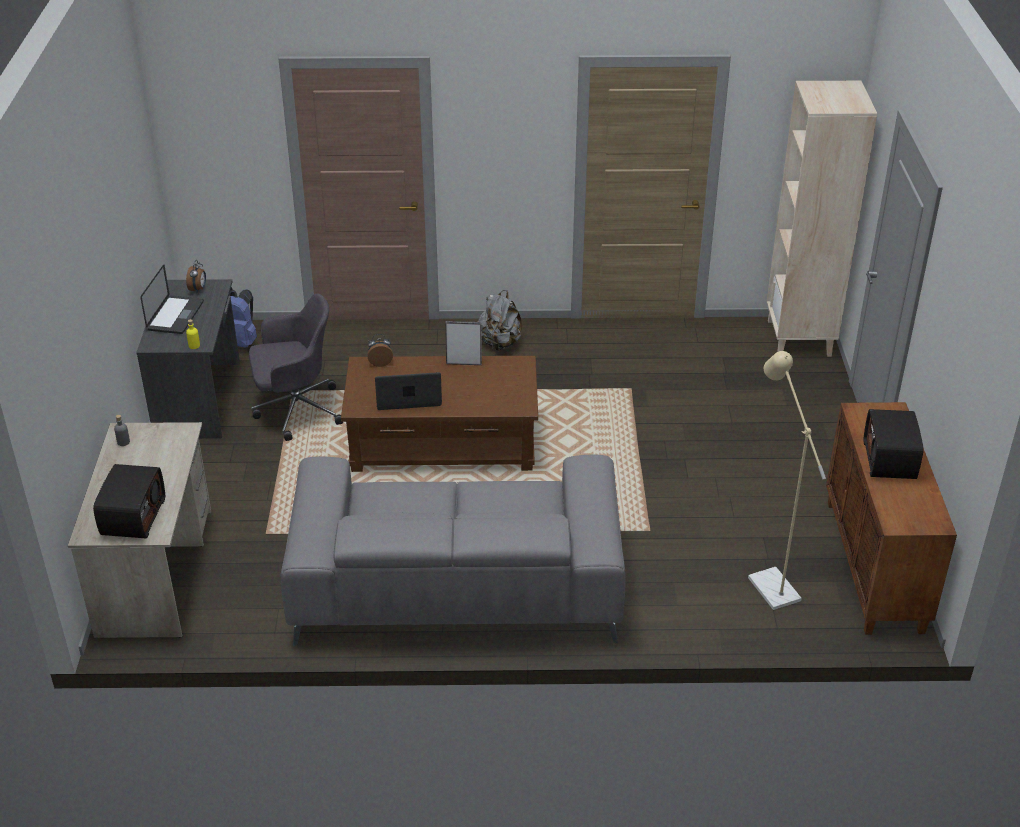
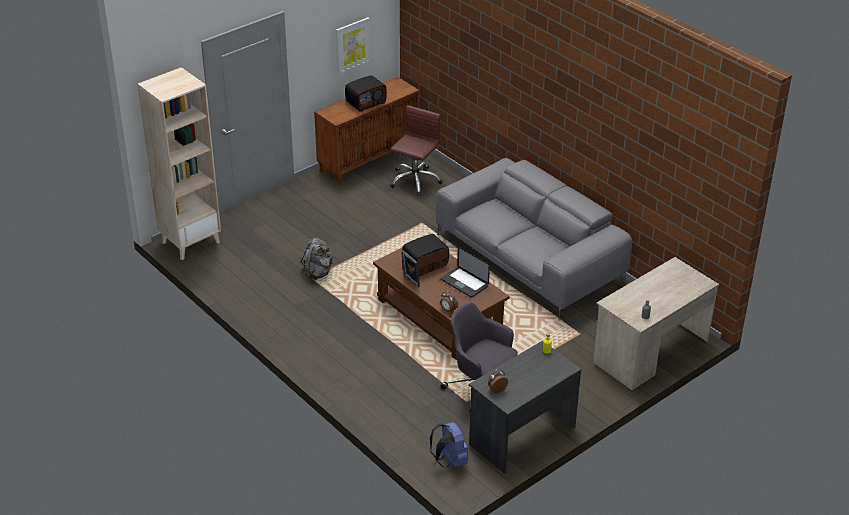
camera: 130 degrees left, 0 degrees up
(132, 516) = (678, 278): radio -> radio (425, 265)
(175, 316) = (532, 379): laptop -> none
(500, 343) = (320, 347): grey backpack -> grey backpack (317, 273)
(768, 582) = (415, 180): beige floor lamp -> brown office chair
(956, 380) = (352, 45): none -> picture

